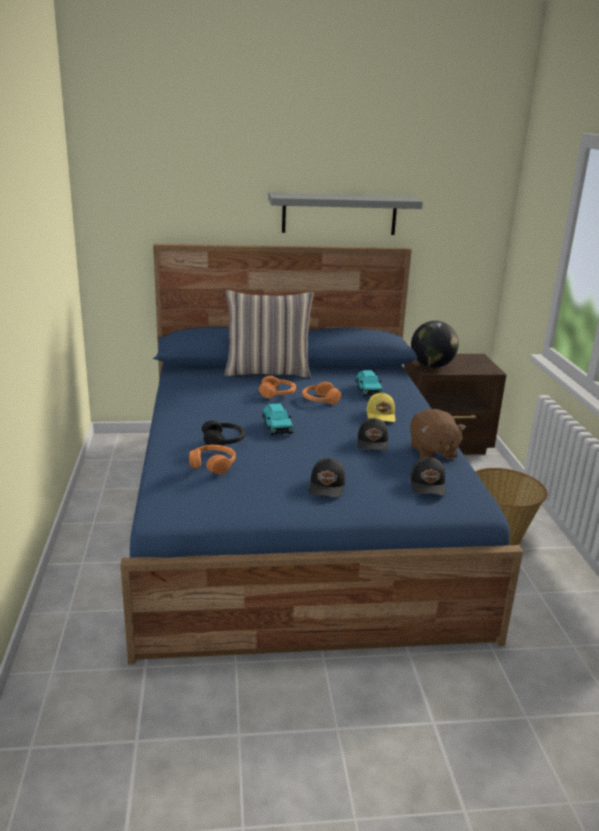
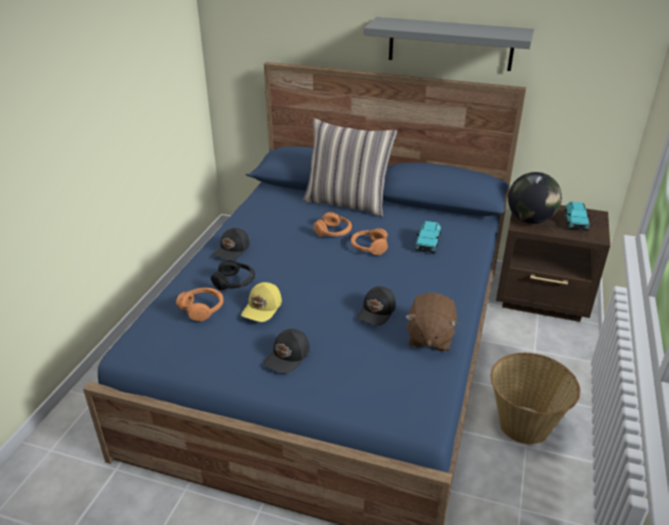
camera: 25 degrees right, 10 degrees up
(277, 427) = (298, 274): turquoise toy car -> turquoise toy car (575, 222)
(381, 415) = (414, 279): yellow cap -> yellow cap (263, 308)
(428, 485) = (387, 380): black cap -> black cap (232, 250)

